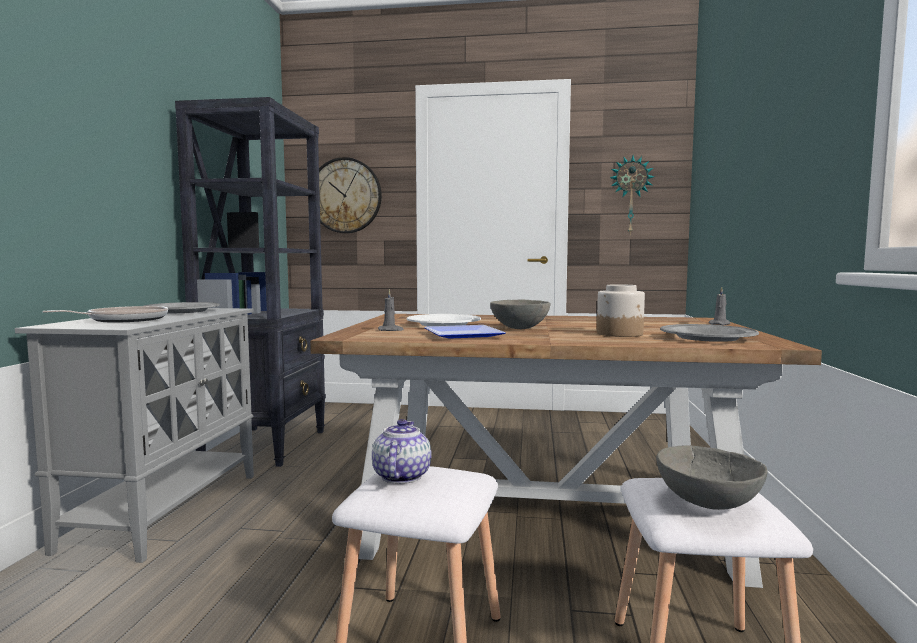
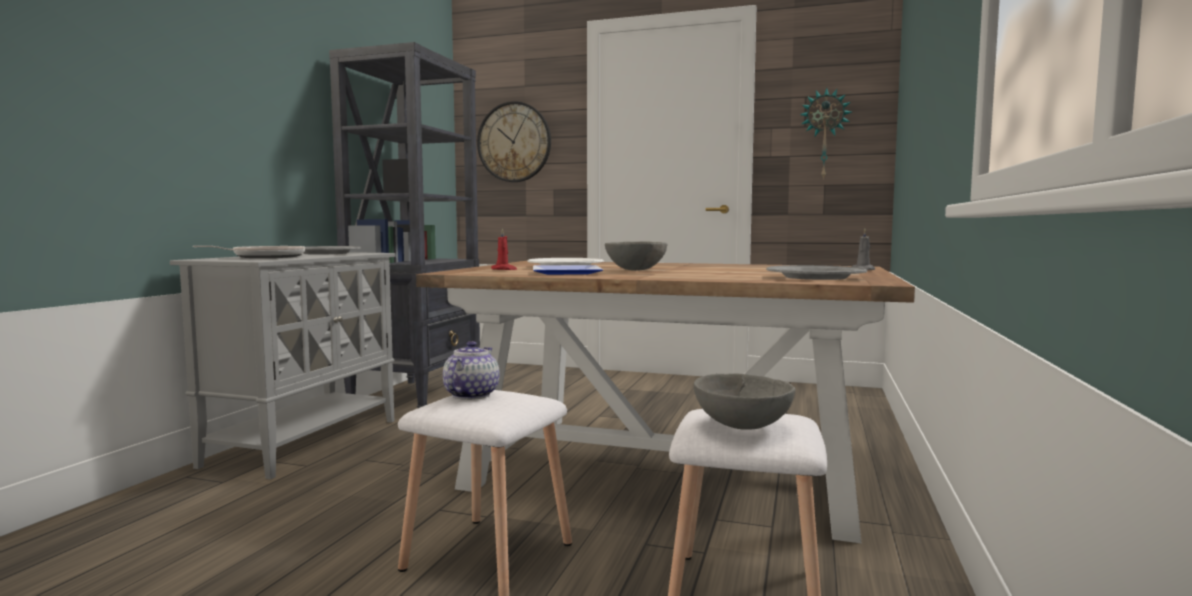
camera: 10 degrees right, 0 degrees up
(391, 330) = (504, 269): grey candle -> red candle
(620, 334) = (729, 274): jar -> none

